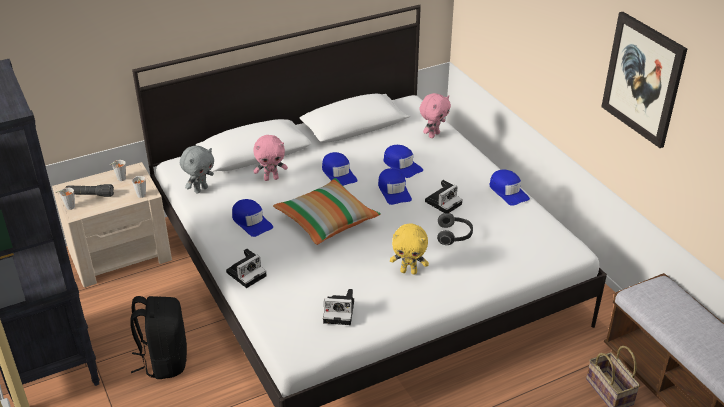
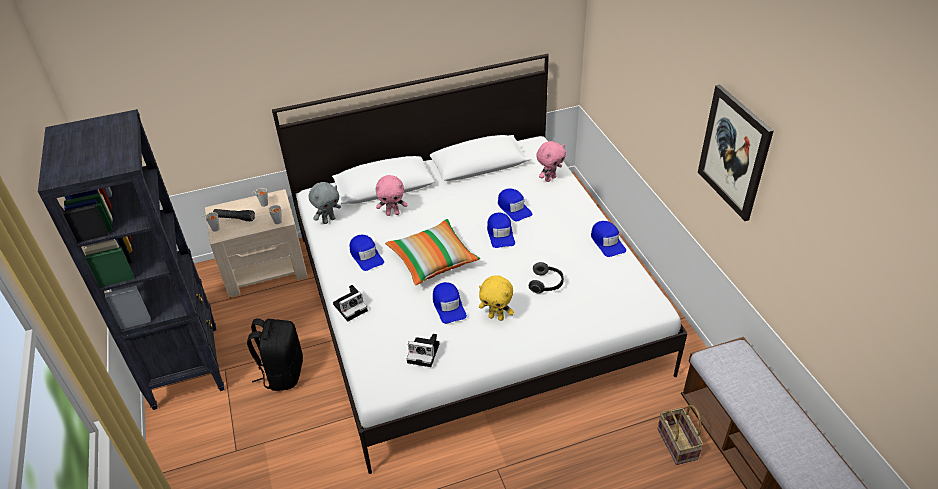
camera: 10 degrees right, 5 degrees up
(338, 174) = (454, 213): blue cap -> blue cap (448, 306)
(443, 202) = (544, 248): camera -> none

